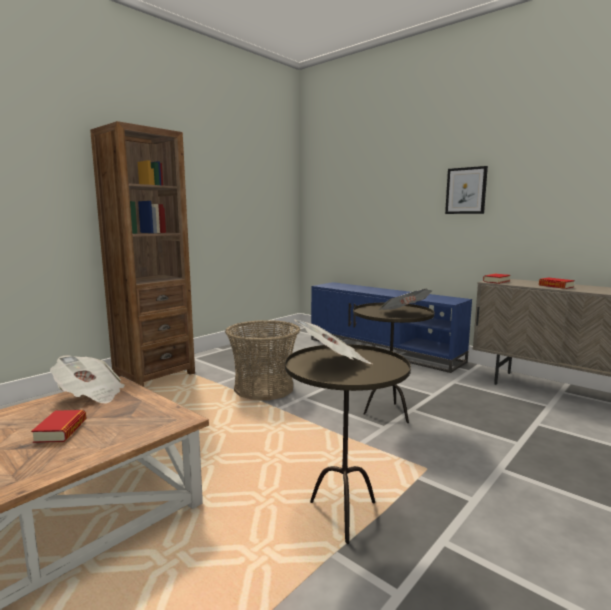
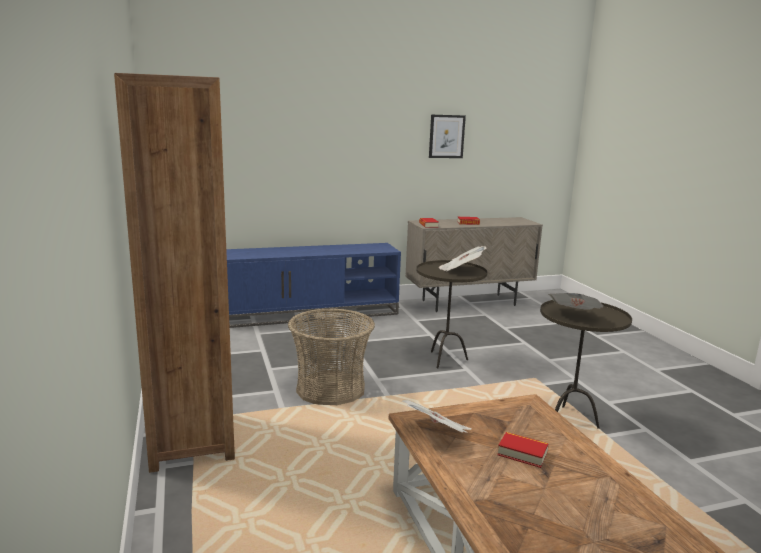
camera: 60 degrees left, 5 degrees up
(466, 190) = (377, 140): picture -> picture (446, 136)

